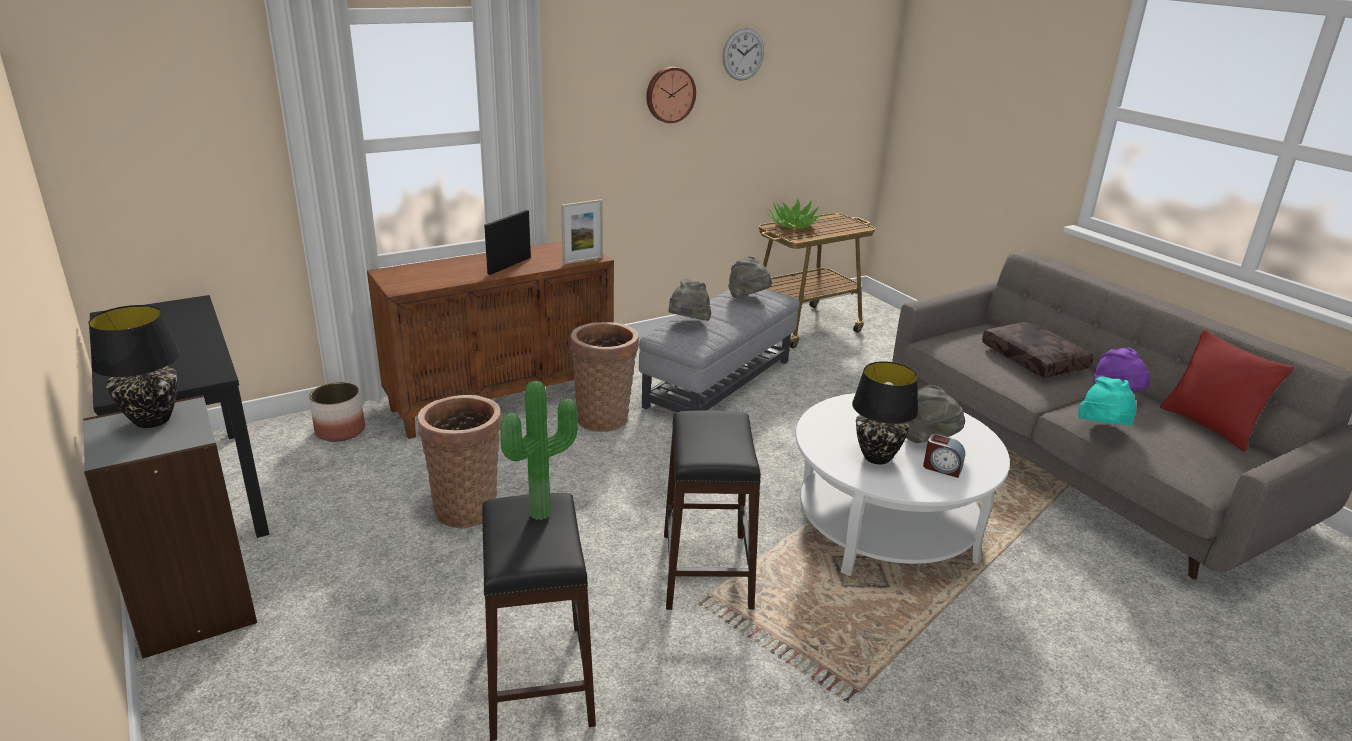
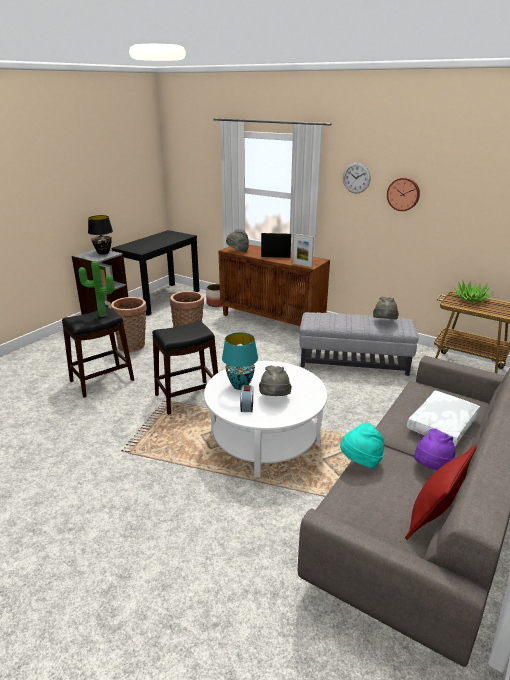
camera: 65 degrees right, 0 degrees up
(604, 417) = (284, 344): basket -> basket (133, 346)
(688, 324) = (328, 316): grey hat -> grey hat (238, 251)
(743, 54) = (461, 177): wall clock -> wall clock (356, 178)
(876, 457) = (240, 386): black table lamp -> turquoise table lamp
(1035, 360) = (443, 425): brown pillow -> white pillow

